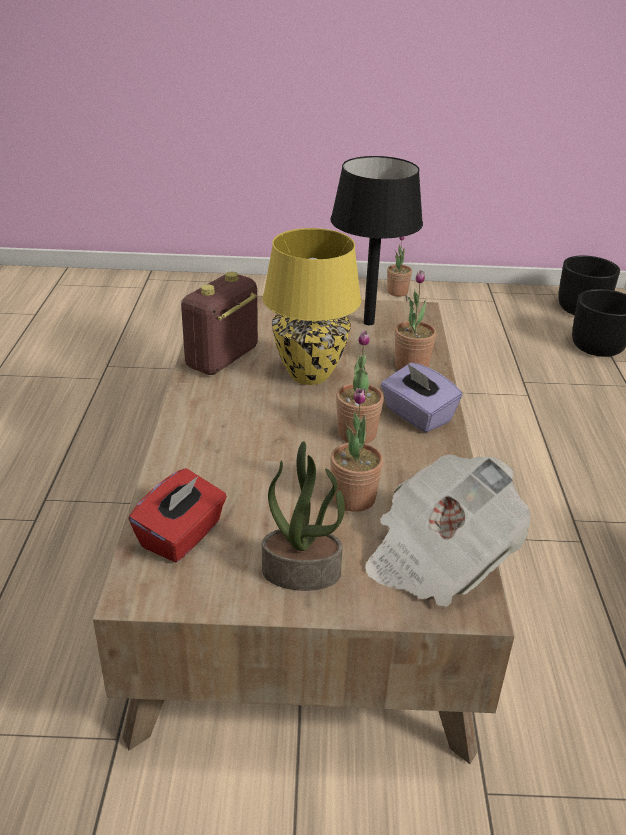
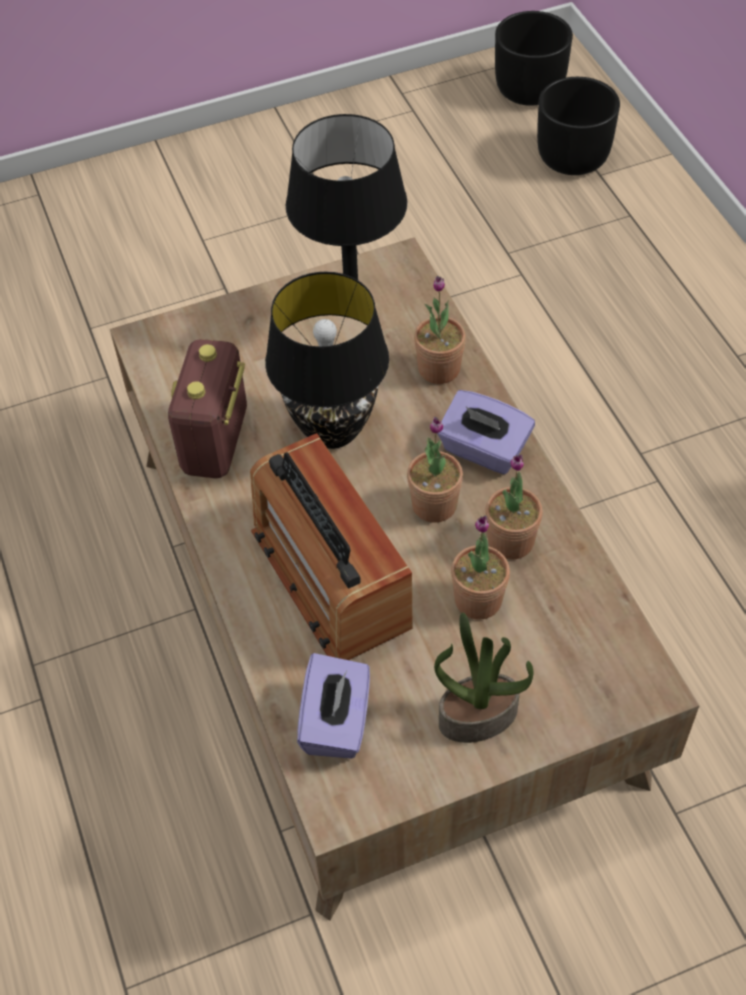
camera: 20 degrees left, 20 degrees up
(182, 536) = (336, 722): red tissue box -> purple tissue box
(246, 449) = (330, 576): none -> radio
(309, 374) = (332, 429): yellow table lamp -> black table lamp
(397, 292) = (278, 136): potted plant -> potted plant (511, 541)
(438, 558) = (594, 643): newspaper -> none

